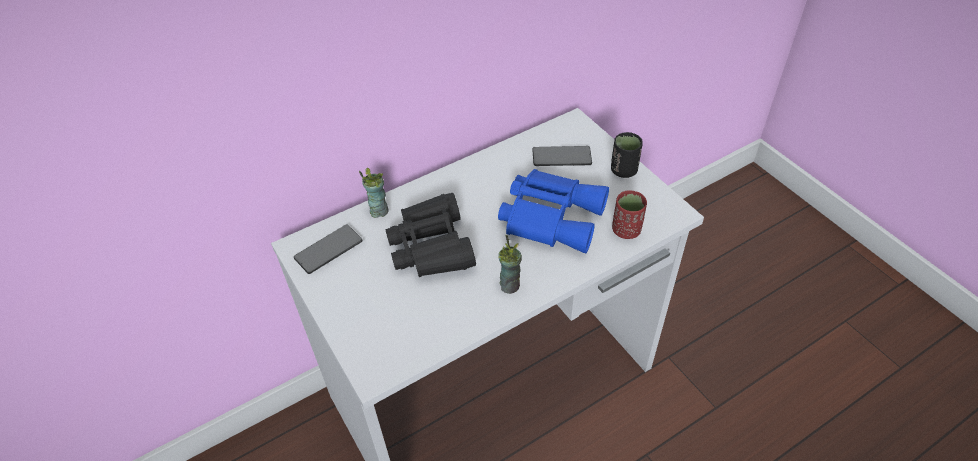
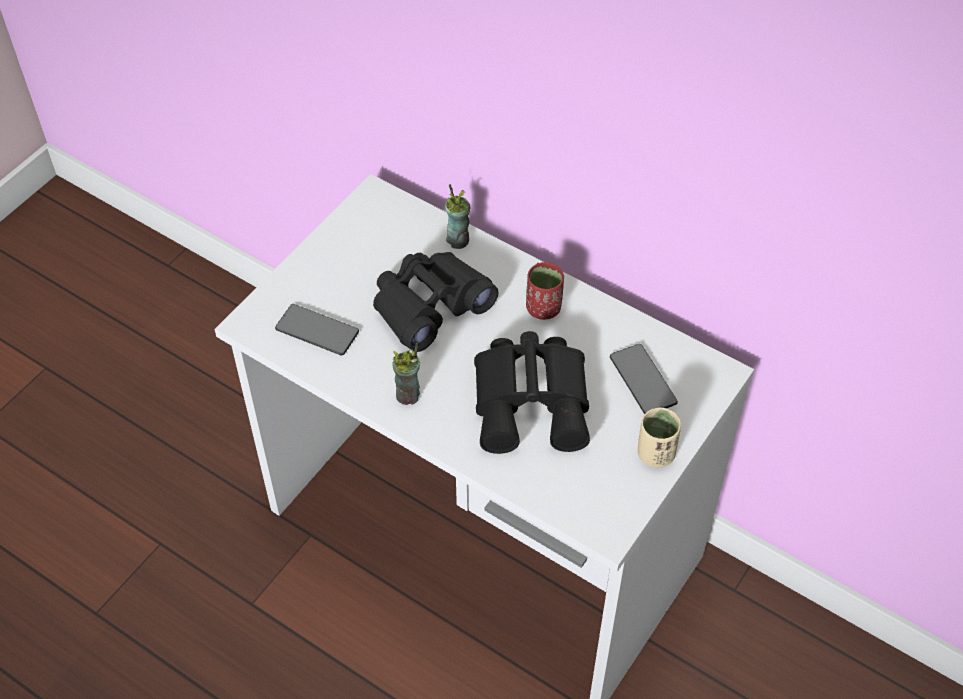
camera: 65 degrees right, 5 degrees up
(328, 250) = (383, 222): phone -> phone (317, 331)
(551, 215) = (534, 400): blue binoculars -> black binoculars
(623, 170) = (655, 454): black cup -> beige cup
(626, 230) = (548, 484): red cup -> red cup (543, 308)

